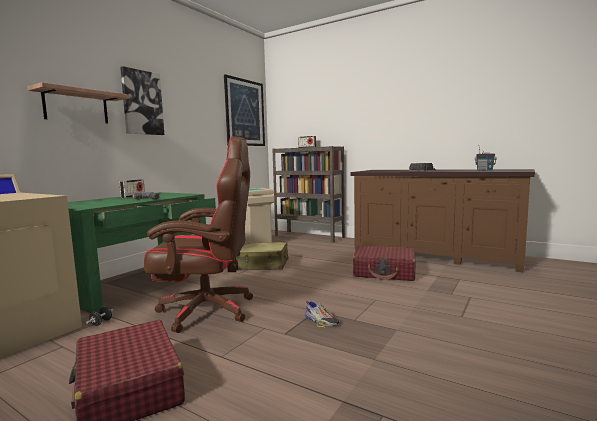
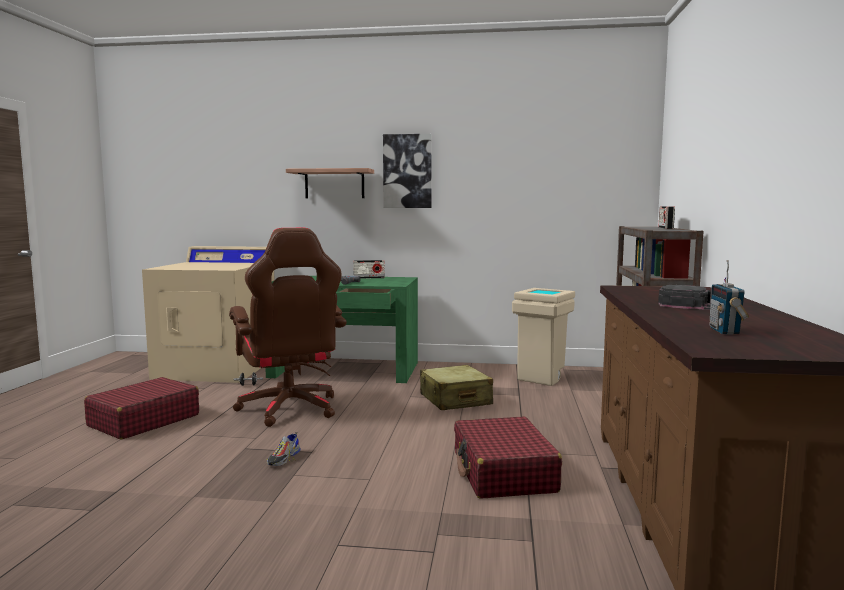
camera: 65 degrees right, 0 degrees up
(245, 113) = (597, 165): picture -> none

